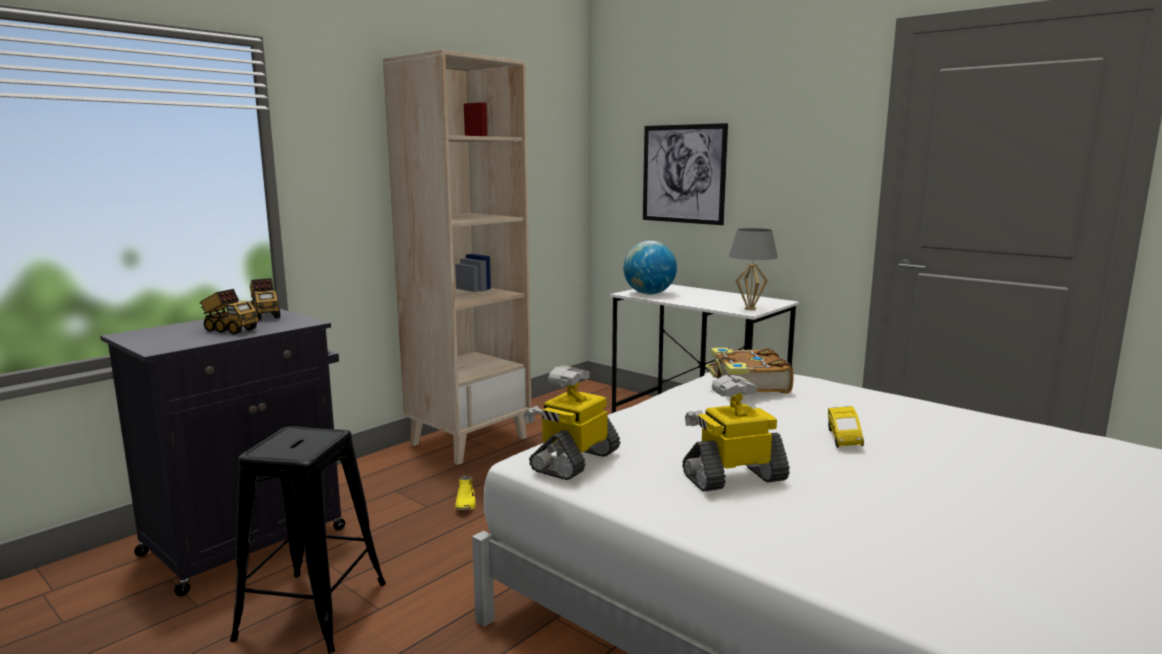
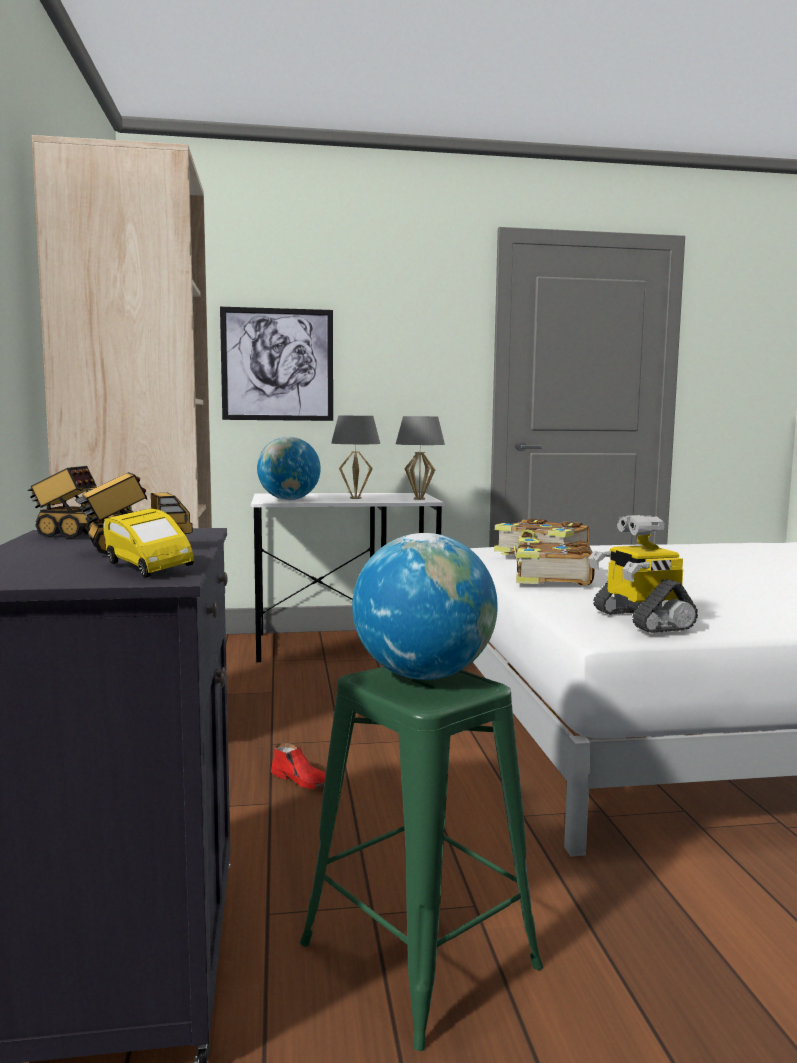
camera: 50 degrees left, 5 degrees down
(308, 440) = (423, 676): none -> globe
(312, 610) = (418, 955): black stool -> green stool
(466, 503) = (303, 780): yellow shoe -> red shoe
(670, 408) = (550, 577): none -> book
(704, 299) = (355, 498): none -> grey table lamp
(733, 477) = (738, 598): toy robot -> none
(843, 439) = (699, 566): yellow toy car -> yellow toy car (146, 569)

